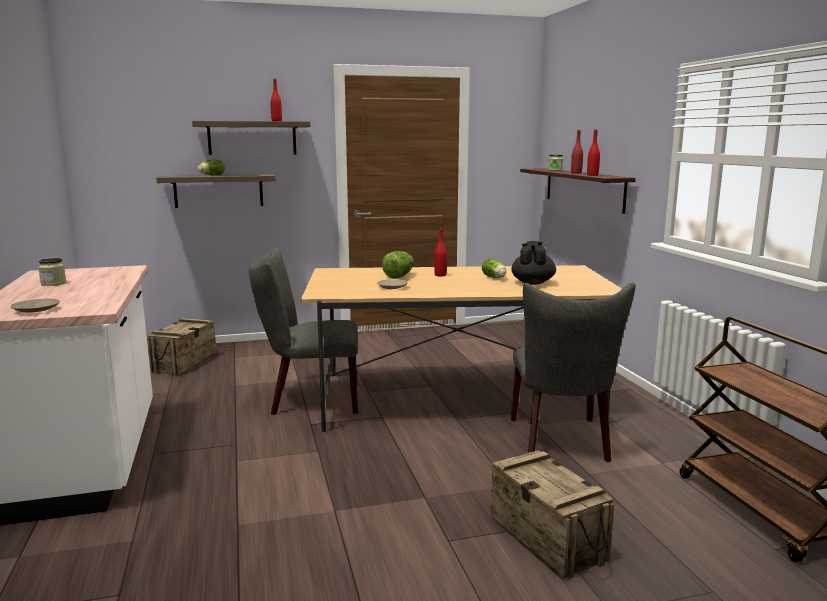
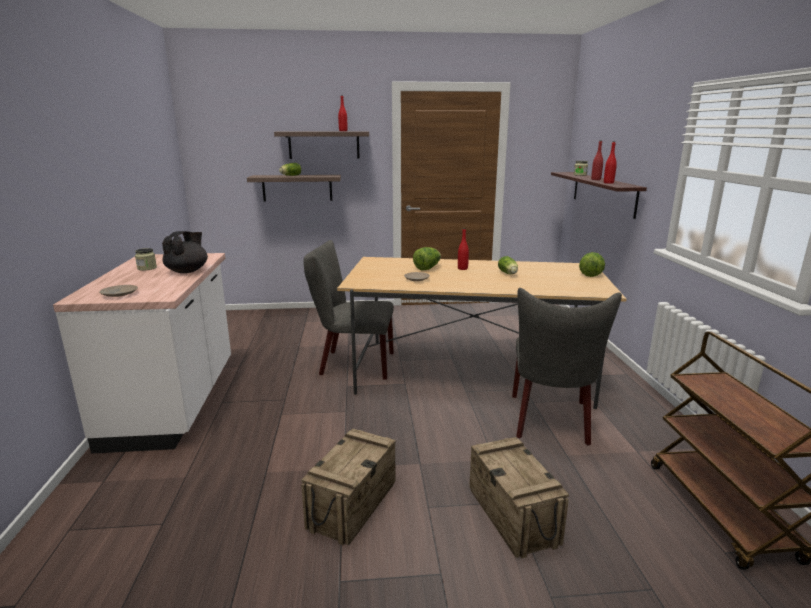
camera: 10 degrees right, 5 degrees up
(184, 363) = (267, 324): crate -> crate (352, 504)
(532, 283) = (539, 280): black teapot -> black teapot (188, 271)
(585, 275) = (590, 274): none -> lettuce

